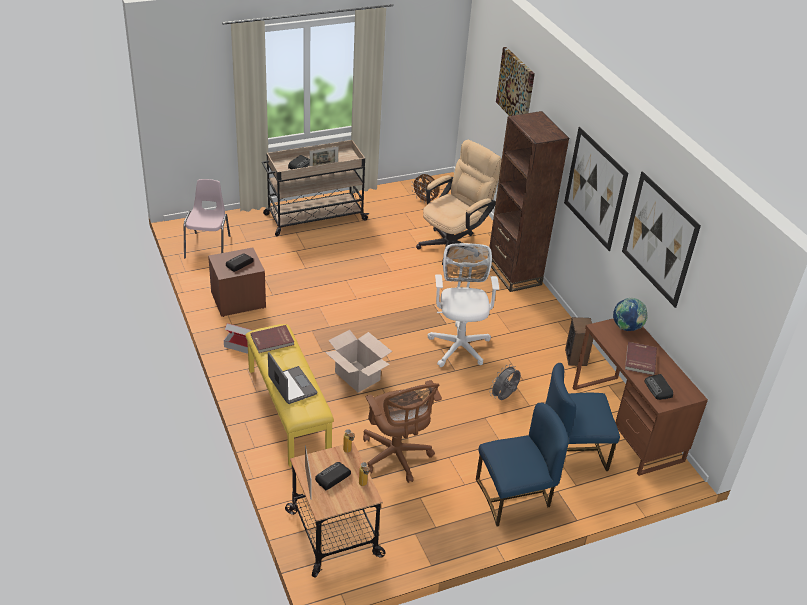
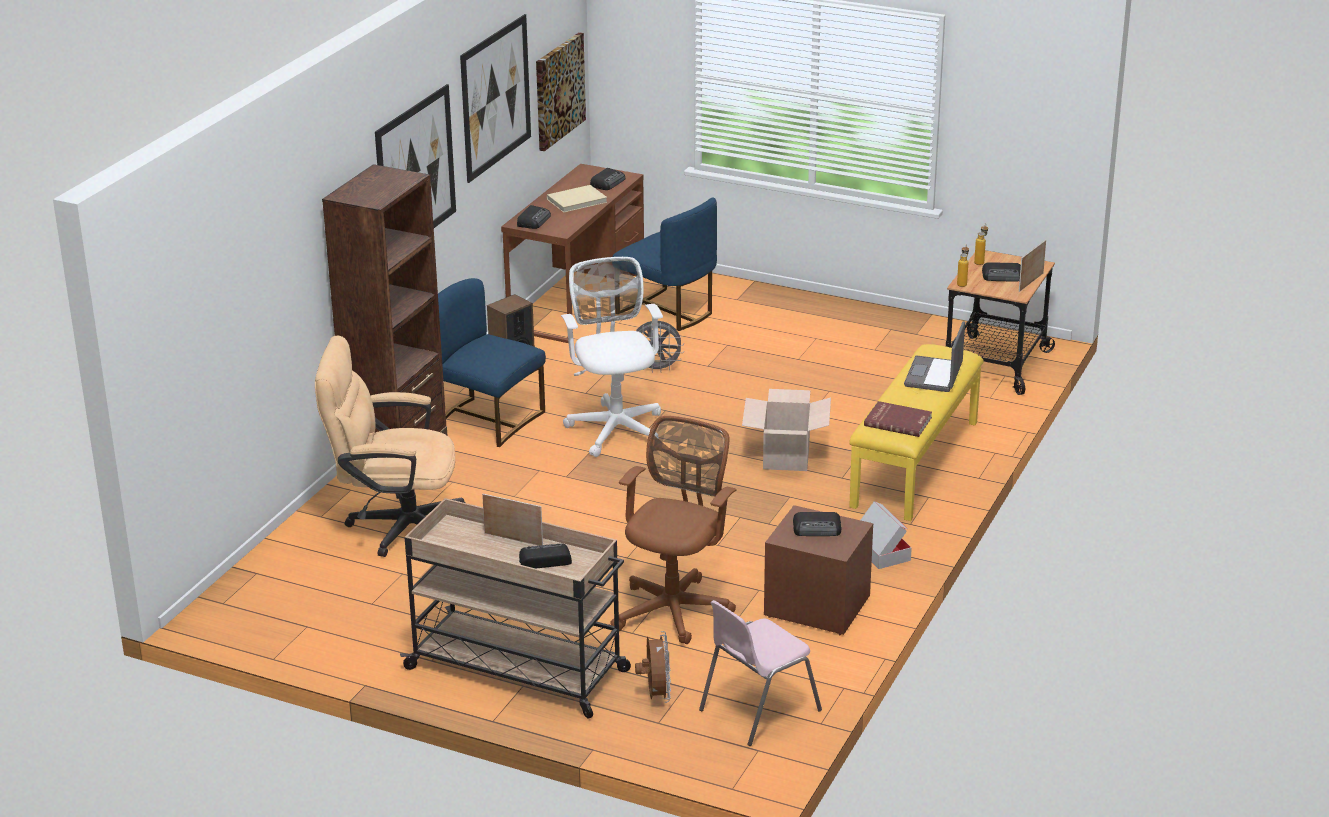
camera: 130 degrees left, 10 degrees down
(396, 457) = (851, 381): brown office chair -> brown office chair (674, 608)
(425, 200) = (305, 605): brown fan -> brown fan (656, 696)
(459, 345) = (615, 427): white office chair -> white office chair turned 120 degrees clockwise
(514, 497) = (783, 313): blue chair -> blue chair (488, 419)
(516, 88) = (258, 247): picture -> picture (558, 90)
(626, 328) = (534, 221): globe -> radio
(639, 359) = (577, 201): red book -> beige book

